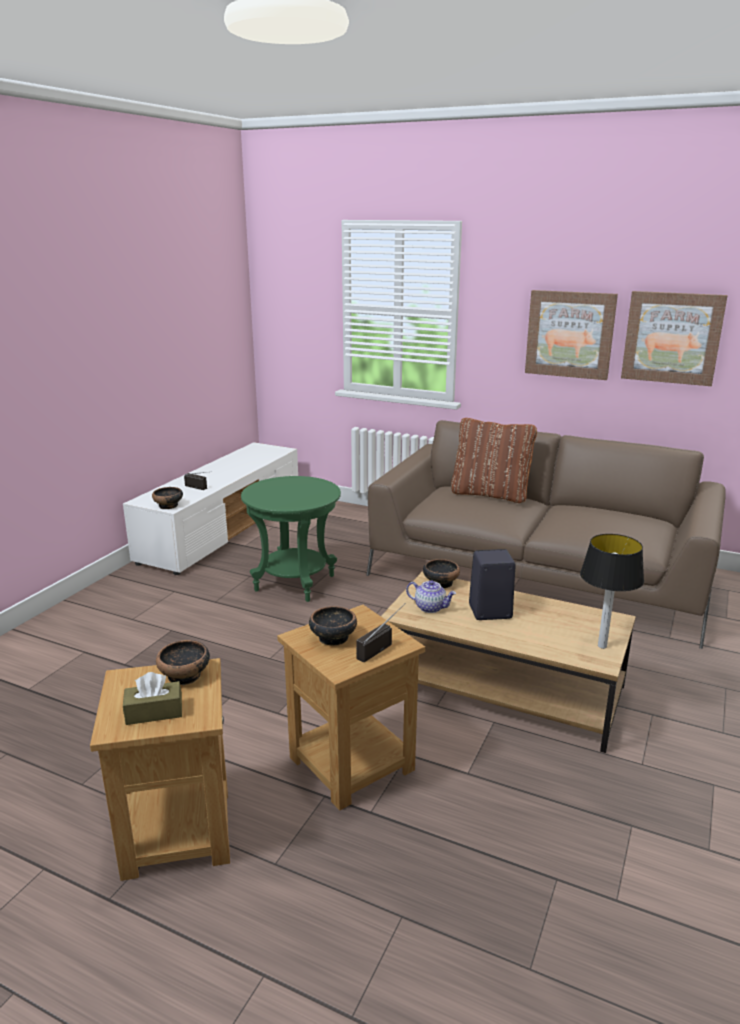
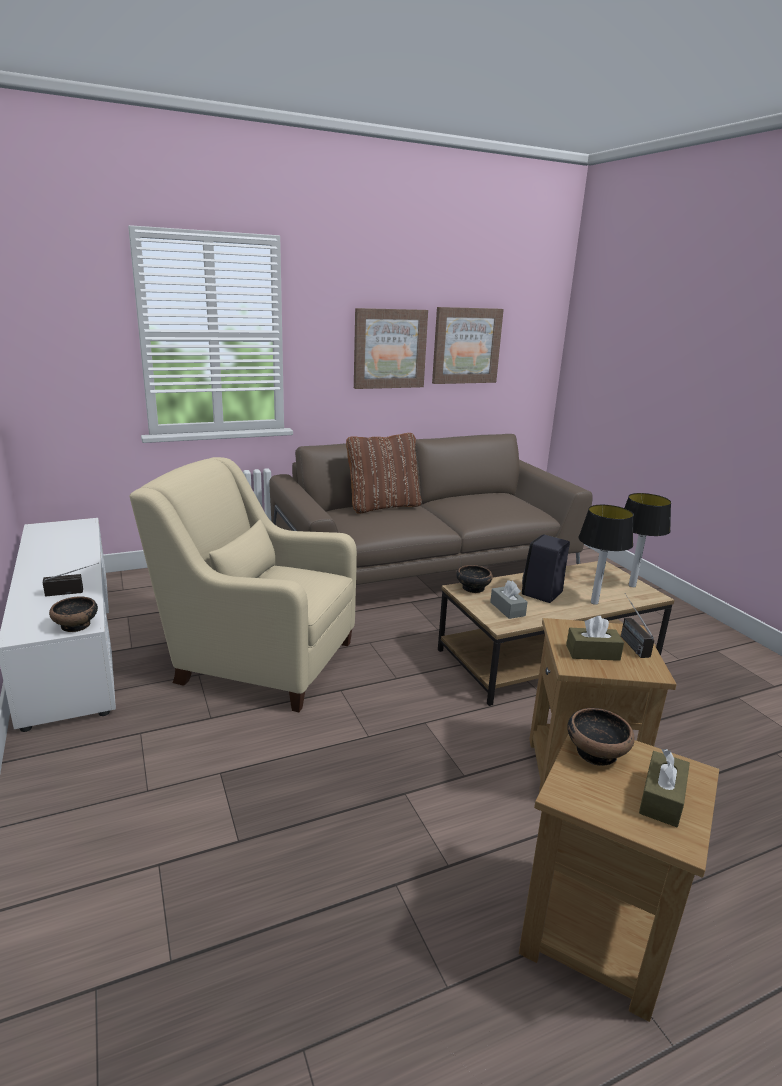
camera: 50 degrees left, 0 degrees up
(295, 583) = (258, 659): green side table -> beige armchair
(332, 638) = (592, 653): bowl -> brown tissue box
(430, 607) = (507, 609): teapot -> grey tissue box
(522, 639) = (594, 602): none -> table lamp

